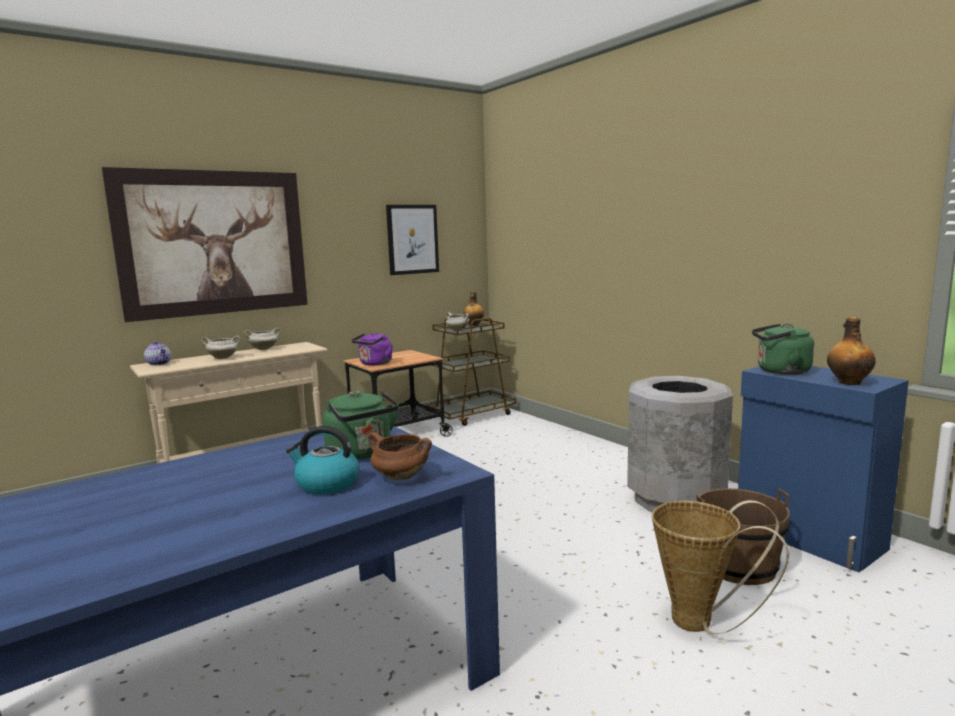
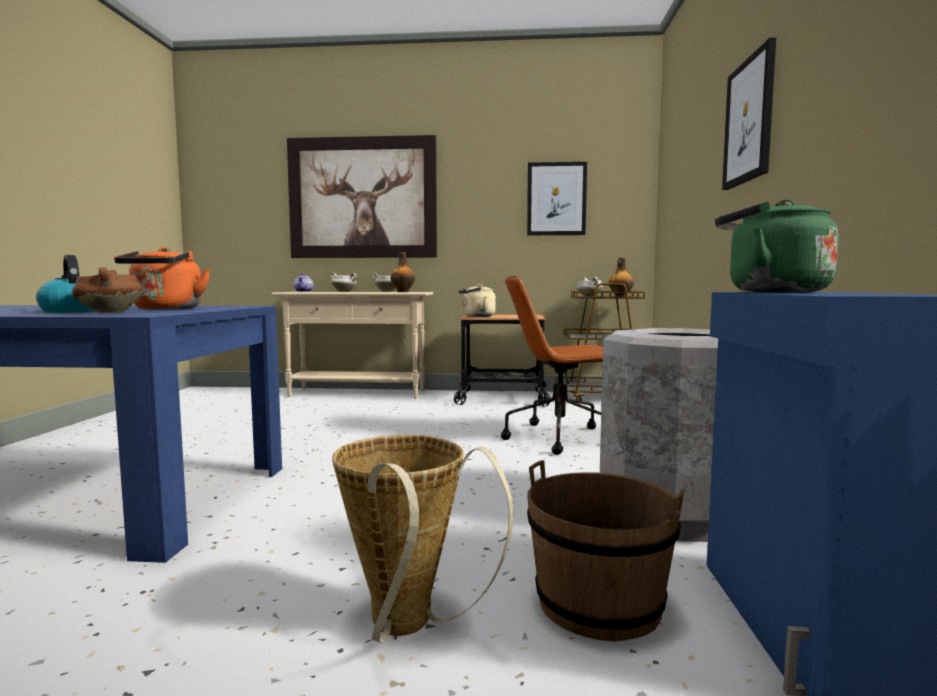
camera: 40 degrees right, 5 degrees down
(362, 453) = (166, 309): green kettle -> orange kettle
(374, 364) = (476, 316): purple kettle -> beige kettle
(518, 464) = (561, 437): none -> brown office chair
(637, 218) = (749, 121): none -> picture
(848, 382) = (842, 294): bottle -> bottle (403, 292)

